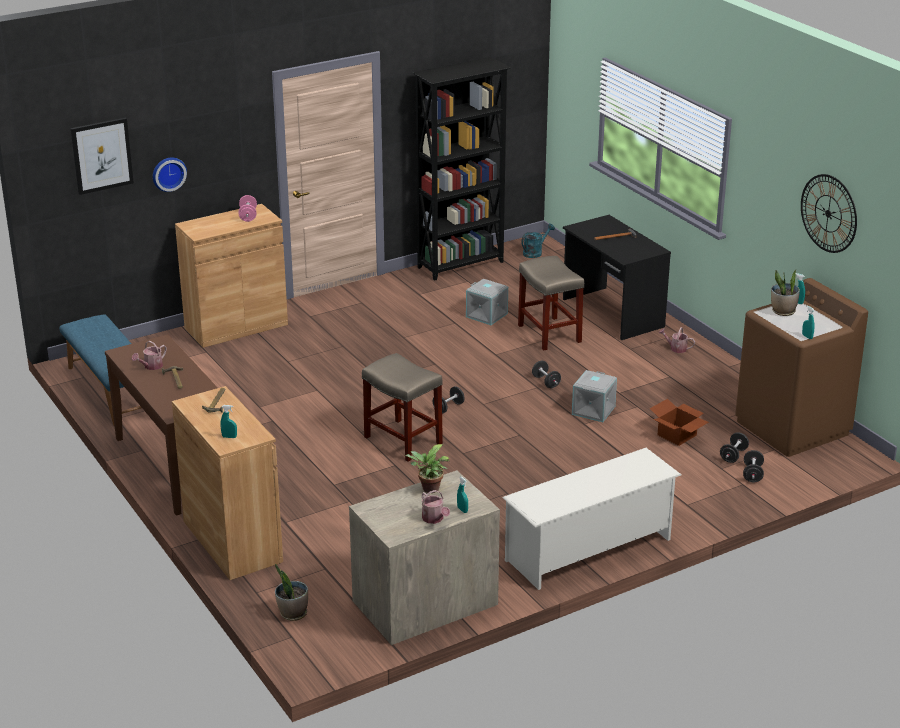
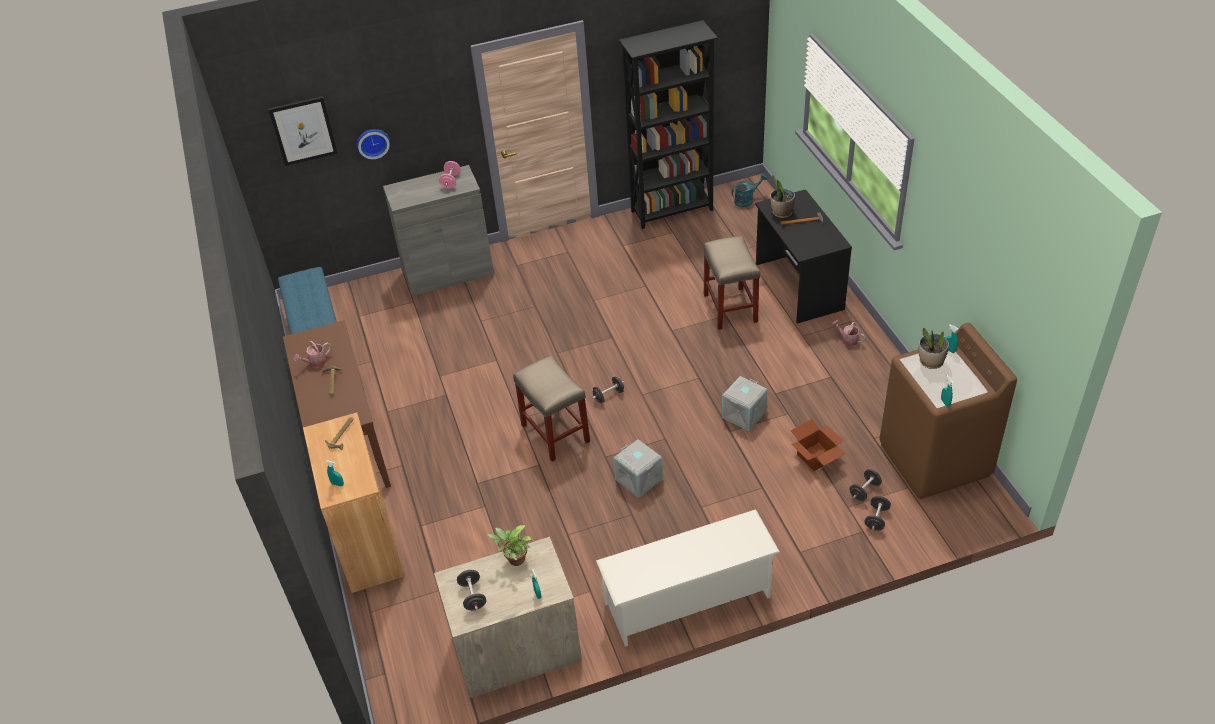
camera: 15 degrees right, 15 degrees up
(236, 326) = (448, 272): brown cabinet -> grey cabinet
(292, 613) = (394, 644): potted plant -> potted plant (781, 213)
(434, 519) = (507, 603): watering can -> none
(487, 315) = (678, 278): grey storage box -> grey storage box (639, 479)
(546, 382) = (709, 371): black dumbbell -> black dumbbell (473, 596)
(828, 213) = (991, 269): wall clock -> none

